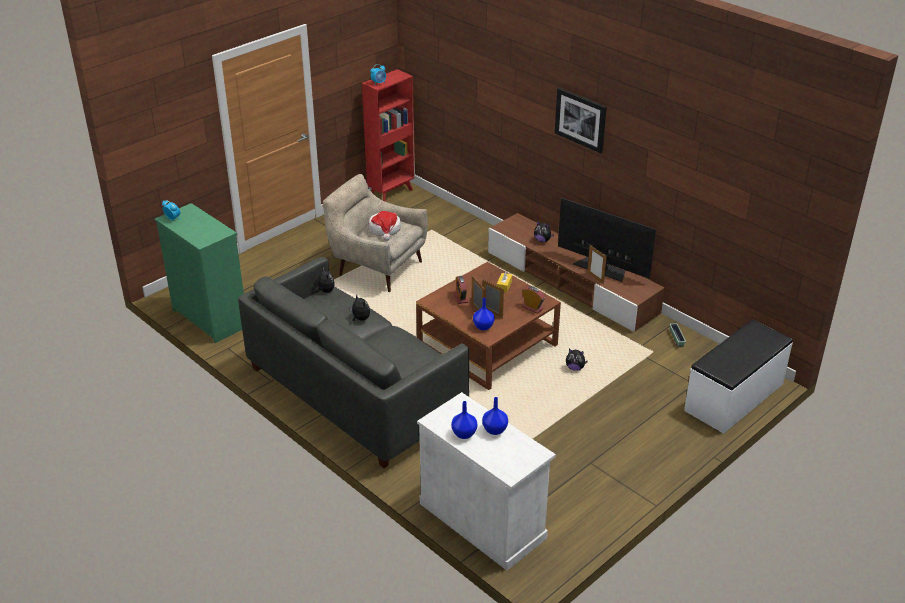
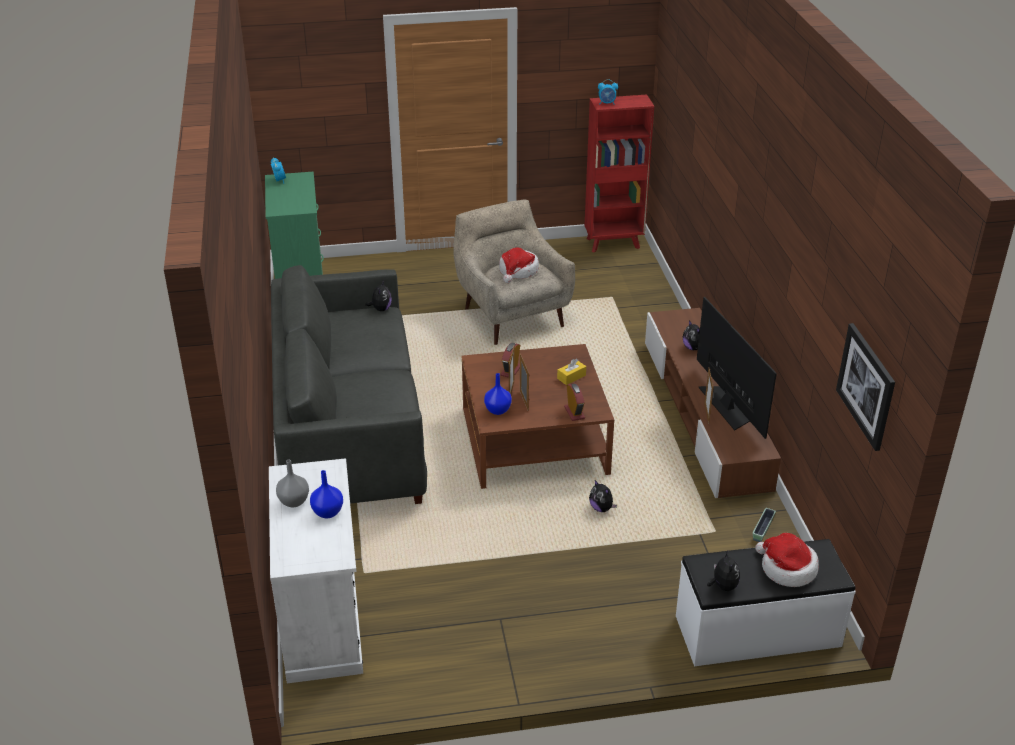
camera: 35 degrees right, 0 degrees up
(360, 319) = (377, 349): plush toy -> plush toy (723, 586)
(463, 434) = (294, 501): blue vase -> grey vase
(580, 119) = (750, 202): picture -> picture (866, 386)
(751, 345) = (786, 569): none -> hat

